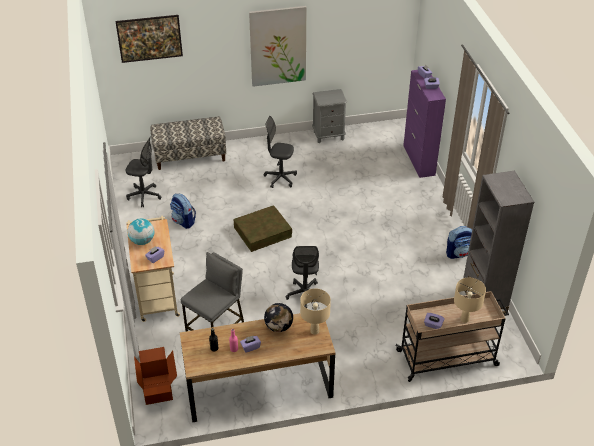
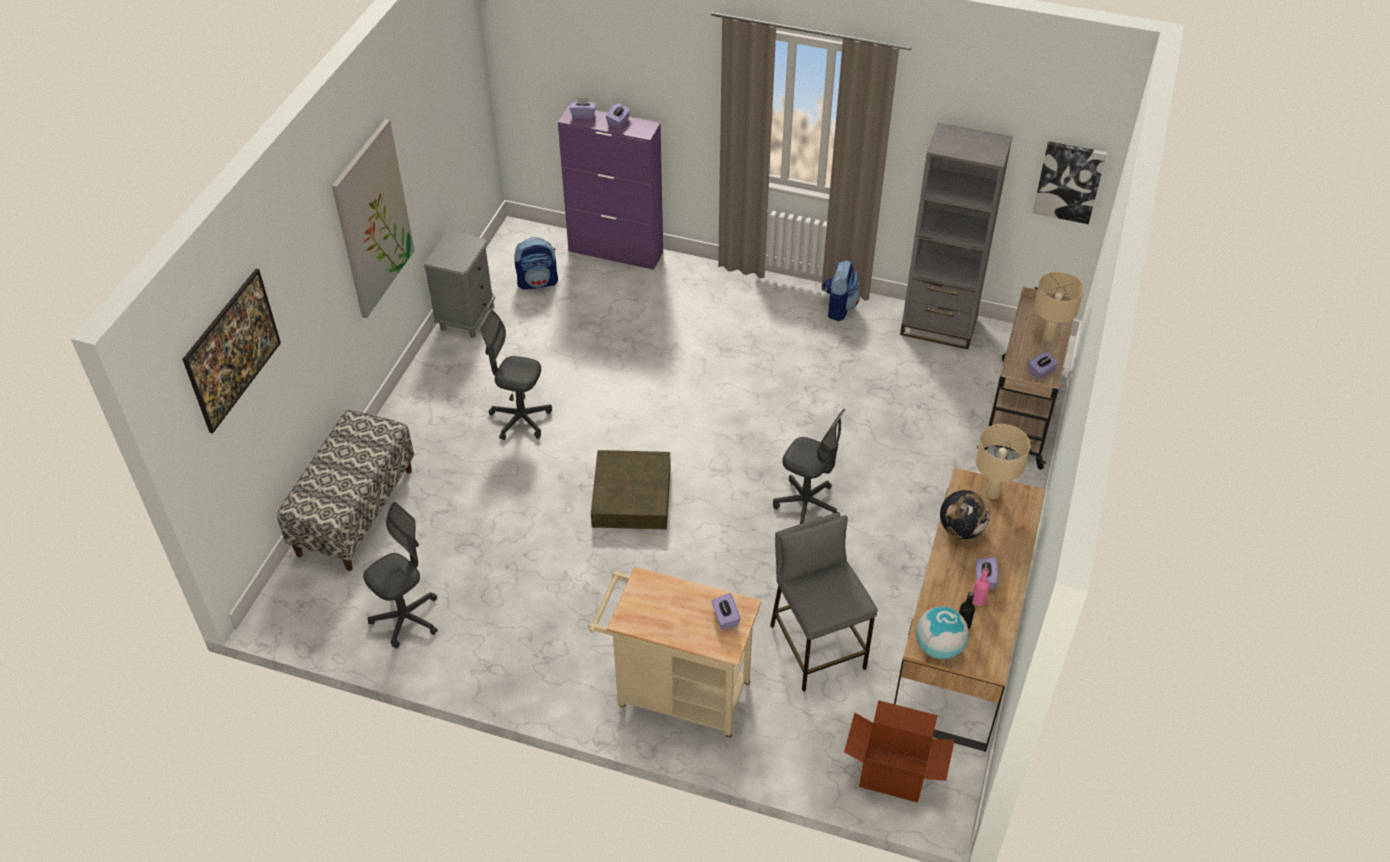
camera: 60 degrees left, 5 degrees up
(142, 241) = (669, 621): globe -> globe (938, 647)
(184, 221) = (523, 588): backpack -> backpack (538, 282)
(280, 178) = (520, 419): grey office chair -> grey office chair turned 60 degrees clockwise
(549, 252) = (1069, 181): none -> picture

